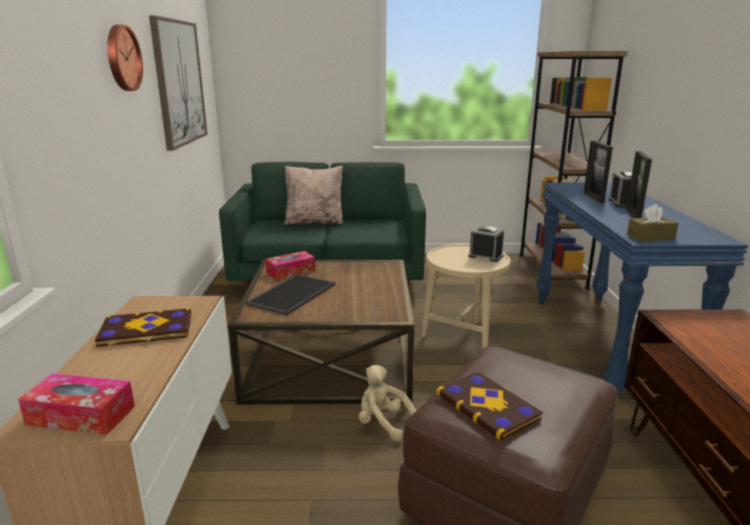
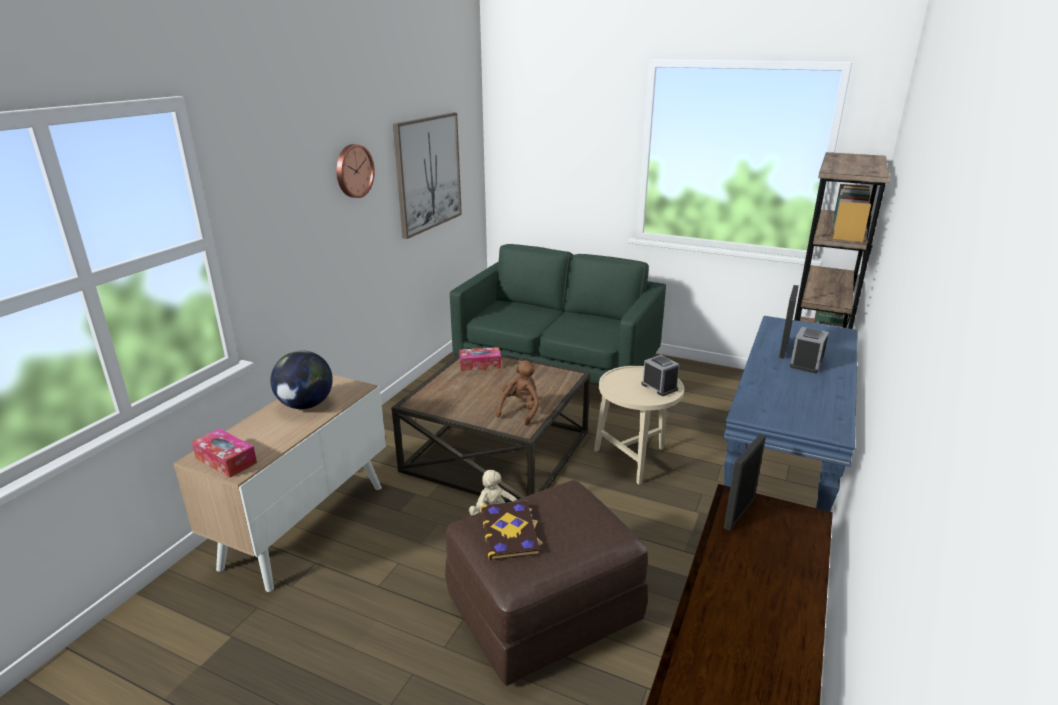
camera: 25 degrees right, 5 degrees up
(146, 330) = (306, 405): book -> globe
(291, 293) = (461, 388): tray -> none
(314, 222) = (546, 311): beige pillow -> none
(373, 300) = (520, 411): none -> brown plush toy
(633, 215) = (788, 382): picture frame -> picture frame (739, 513)
(650, 237) = (760, 414): brown tissue box -> none

